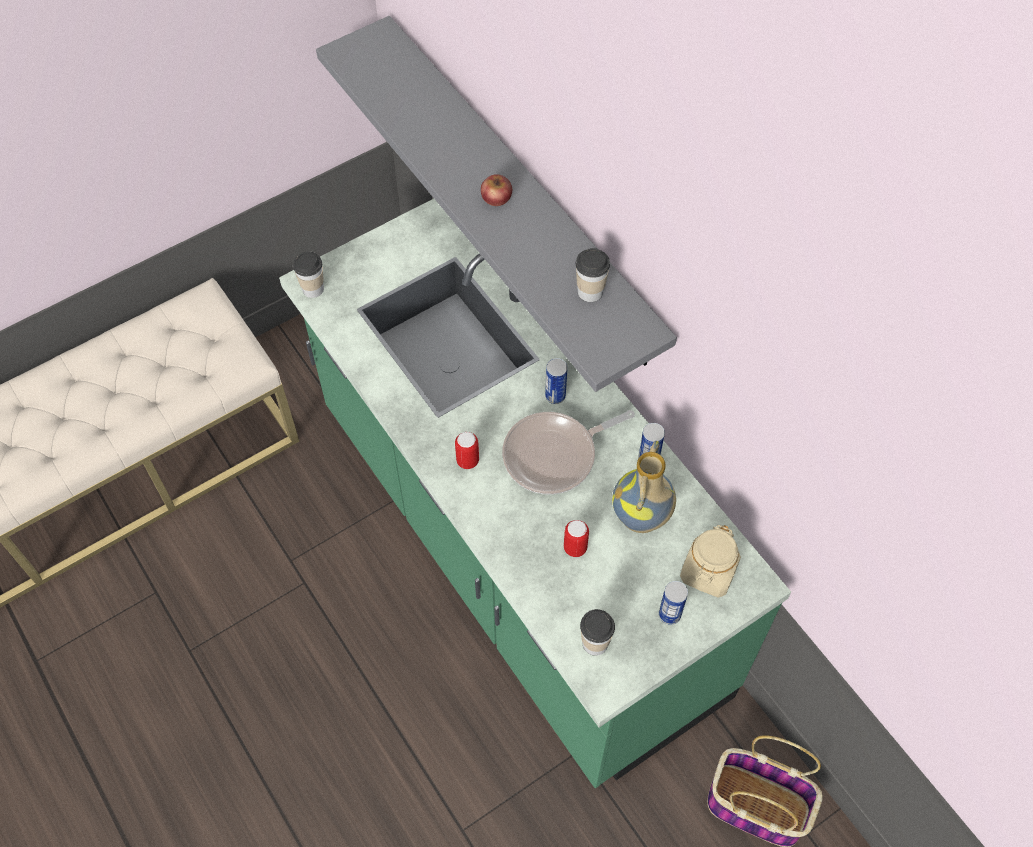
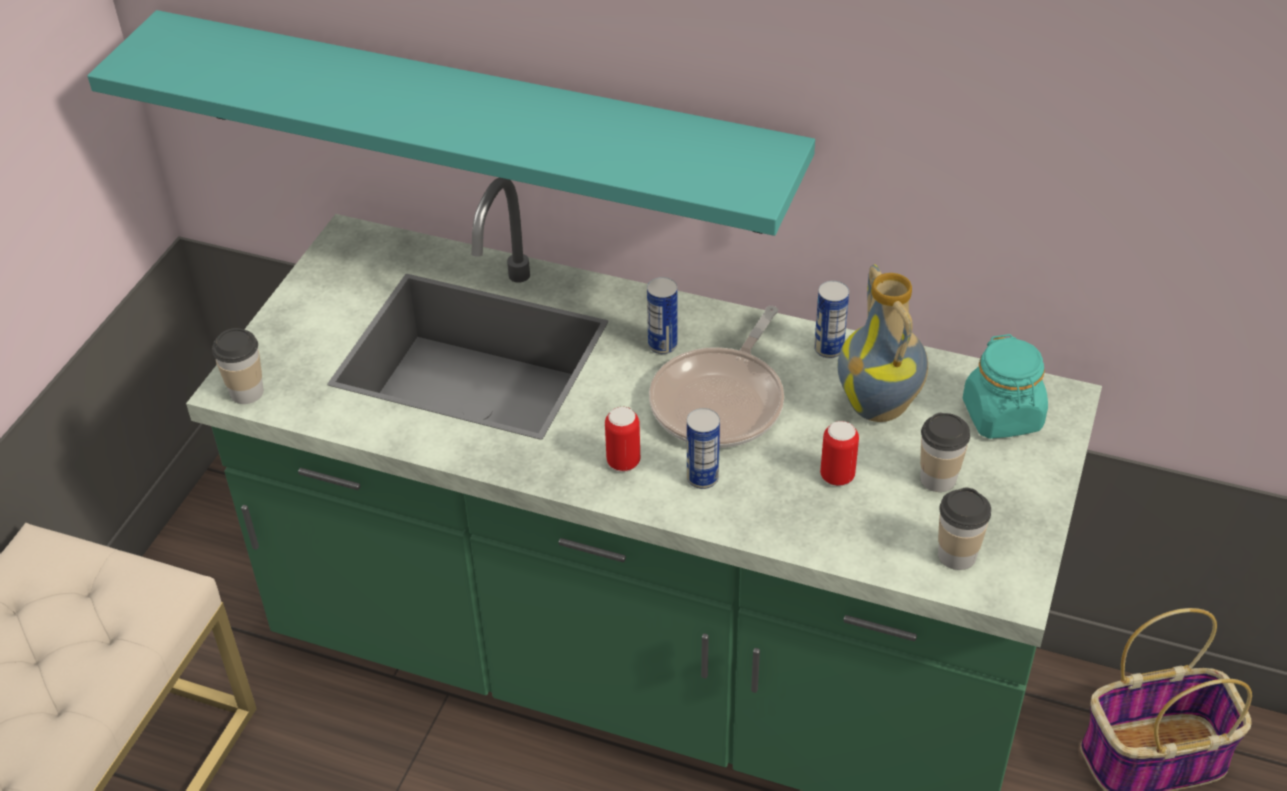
camera: 35 degrees left, 15 degrees down
(496, 198) = (473, 111): apple -> none
(521, 191) = (473, 121): grey shelf -> turquoise shelf
(590, 292) = (676, 143): cup -> cup (938, 479)
(669, 614) = (1005, 479): can -> can (702, 478)
(708, 572) = (1002, 416): beige jar -> turquoise jar

